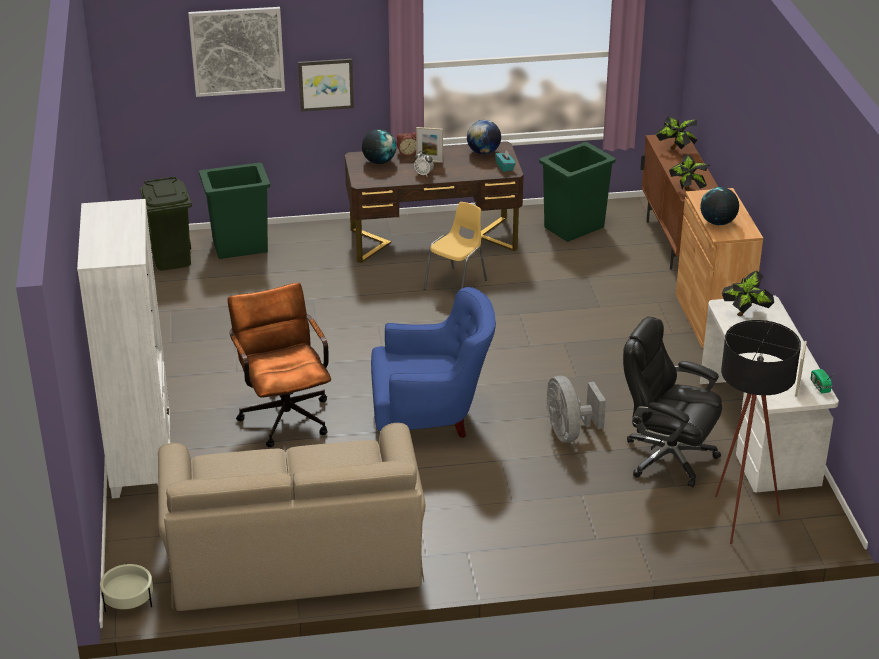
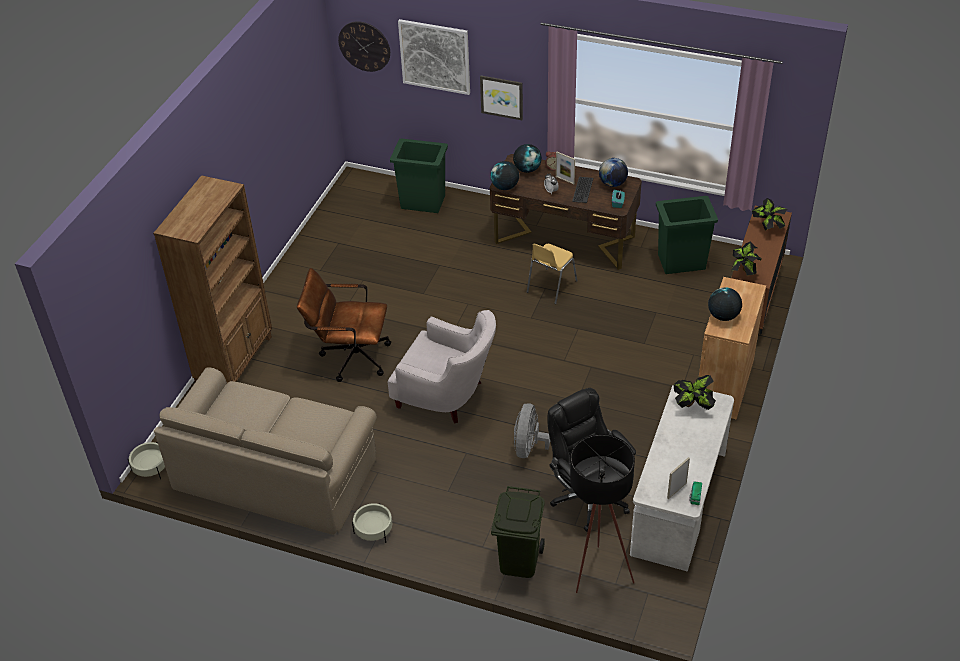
camera: 30 degrees right, 10 degrees up
(140, 60) = (364, 46): none -> wall clock
(142, 458) = (235, 360): white bookcase -> brown bookcase
(171, 259) = (369, 198): green trash can -> green trash can (518, 560)
(284, 413) = (349, 357): brown office chair -> brown office chair turned 90 degrees counterclockwise
(369, 182) = (505, 187): none -> globe
(431, 415) = (447, 395): blue armchair -> white armchair
(456, 165) = (582, 190): none -> keyboard
(456, 285) = (551, 287): yellow chair -> yellow chair turned 150 degrees clockwise
(462, 566) = (373, 530): none -> beige planter

